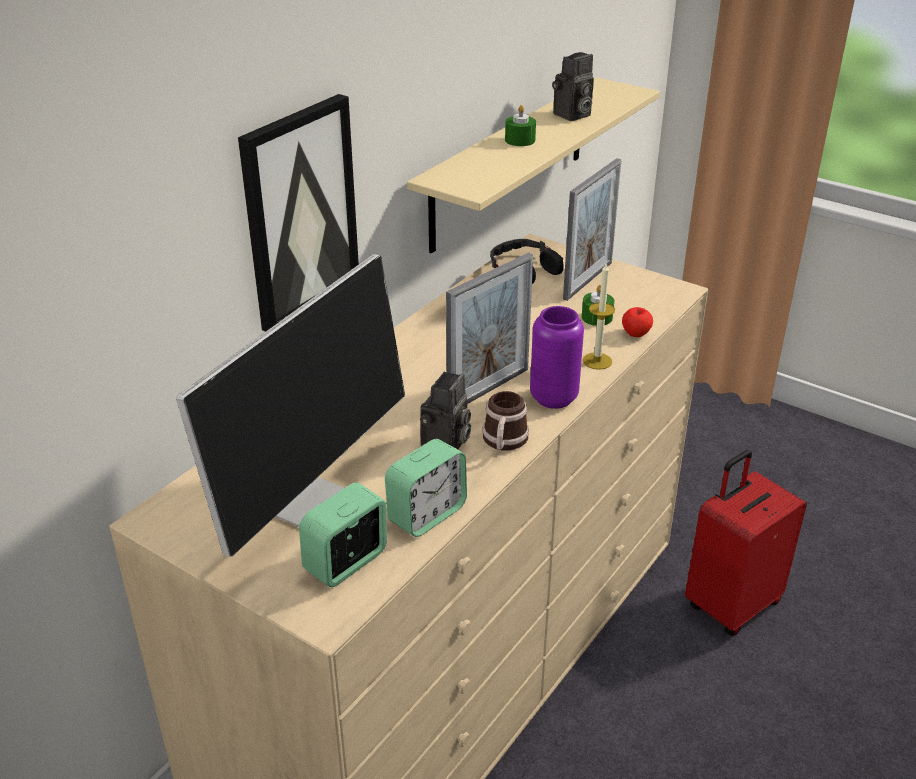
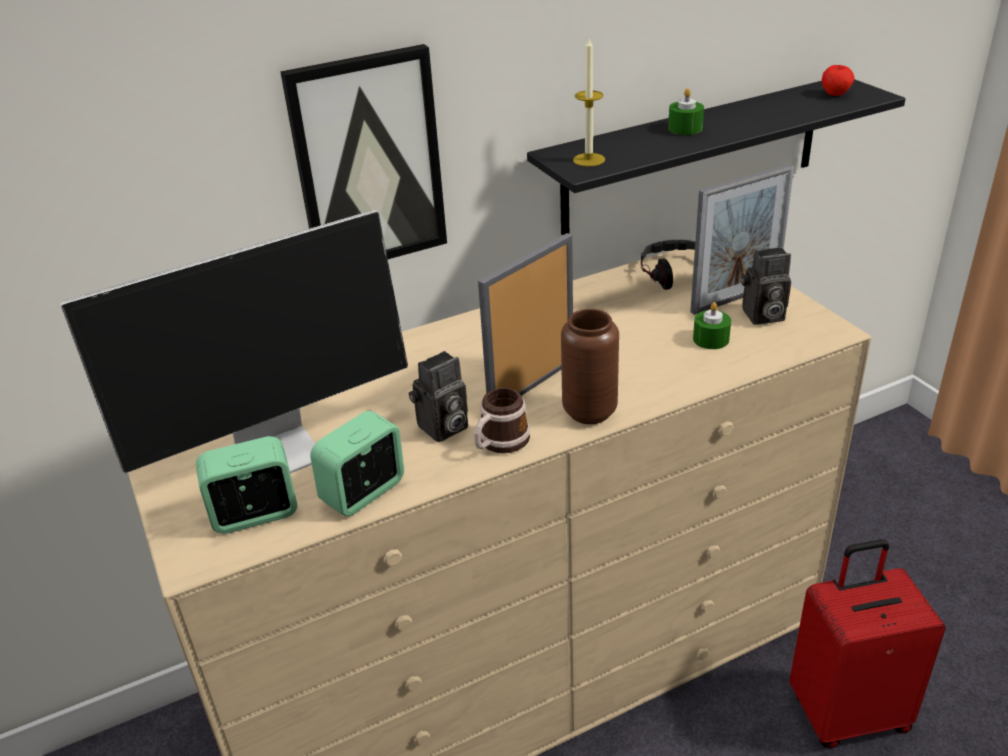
camera: 30 degrees right, 0 degrees up
(427, 514) = (364, 492): alarm clock -> alarm clock turned 150 degrees clockwise
(488, 389) = (531, 386): picture frame -> picture frame turned 150 degrees clockwise
(510, 163) = (693, 155): beige shelf -> black shelf
(553, 398) = (589, 412): purple vase -> brown vase
(572, 115) = (770, 111): camera -> camera (762, 316)
(597, 361) = (670, 385): candle -> candle (589, 160)
(636, 334) = (739, 367): apple -> apple (835, 94)

